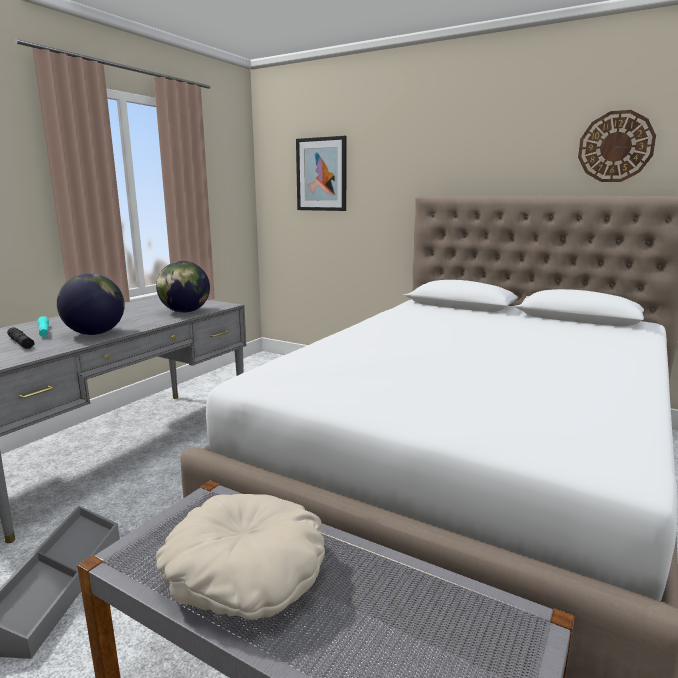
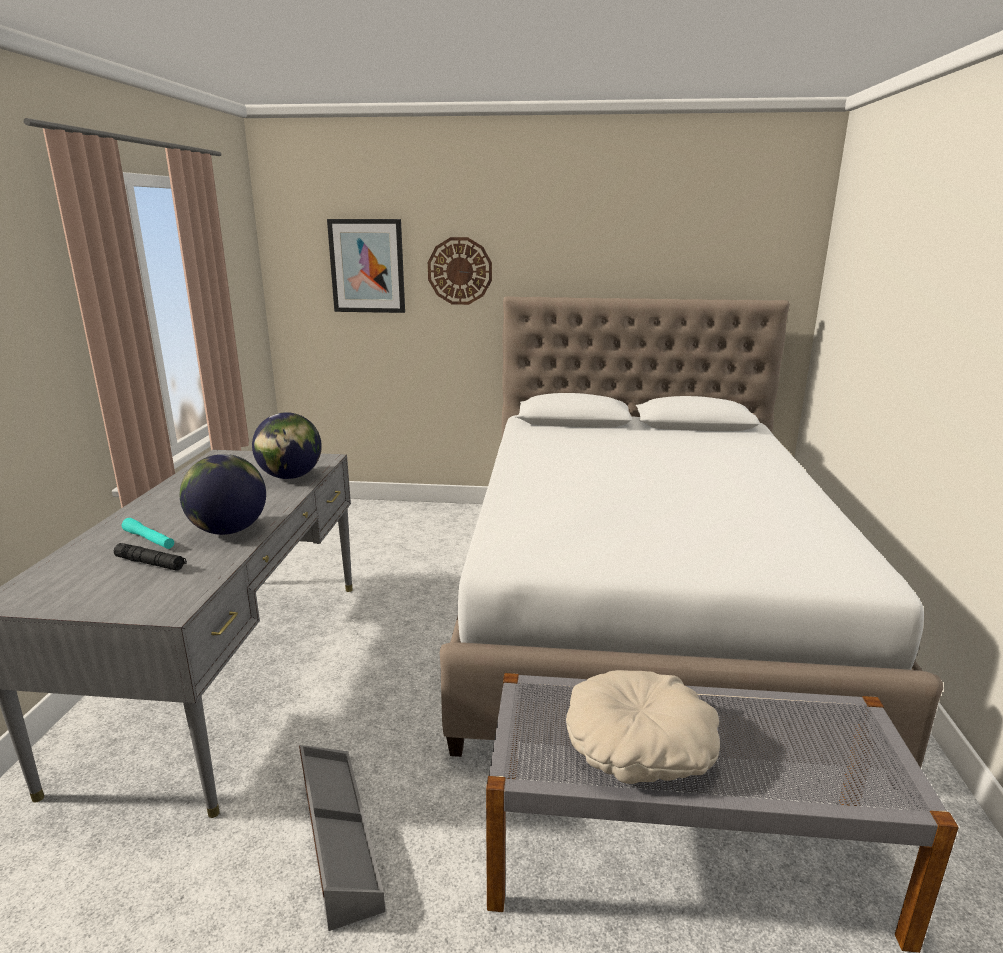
camera: 25 degrees left, 5 degrees up
(615, 147) = (709, 248): wall clock -> wall clock (460, 271)

